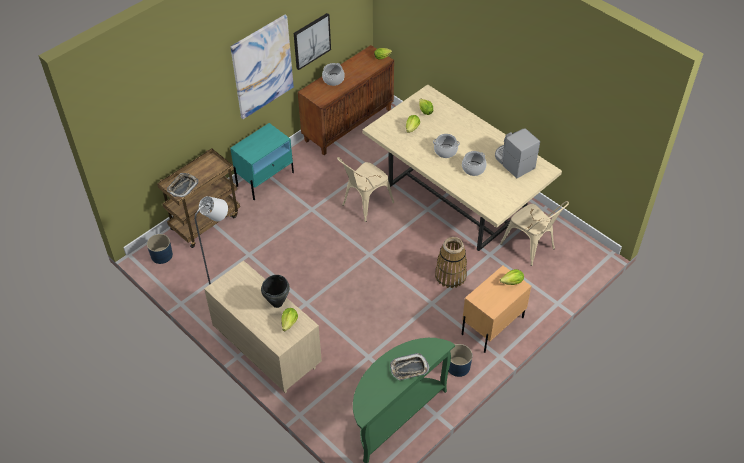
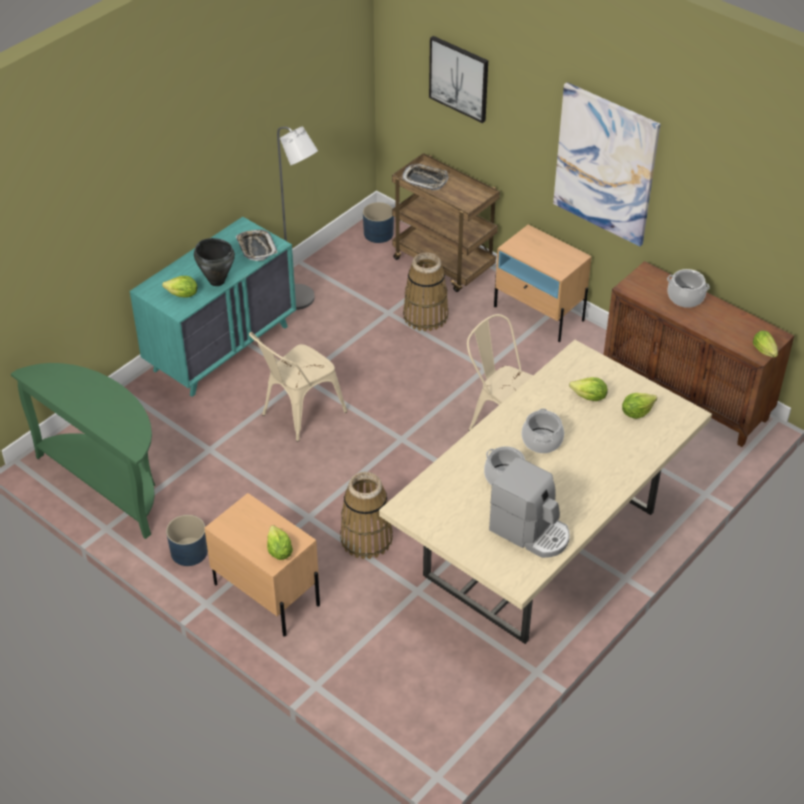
camera: 85 degrees right, 5 degrees down
(256, 235) = (425, 316): none -> basket
(265, 179) = (539, 313): turquoise nightstand -> beige nightstand
(267, 350) = (222, 347): beige dresser -> turquoise dresser
(311, 41) = (693, 212): picture -> picture (459, 78)
(409, 369) = (98, 414): tray -> tray (256, 248)
(513, 162) = (531, 532): coffee machine -> coffee machine turned 75 degrees clockwise
(531, 248) = (438, 650): beige chair -> beige chair (298, 415)

